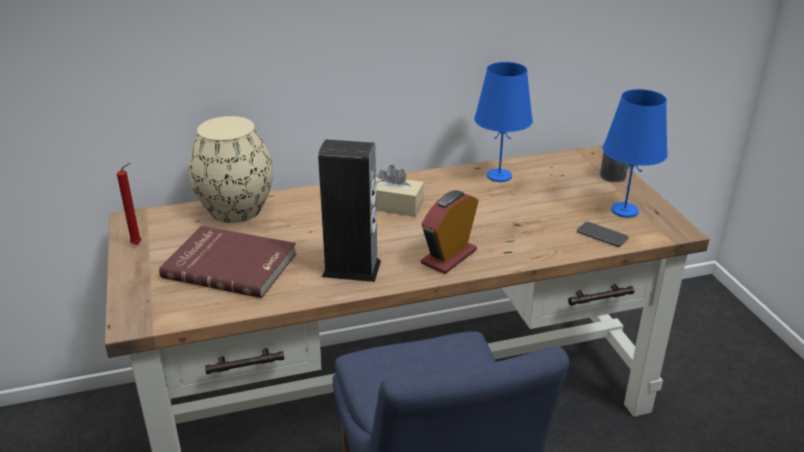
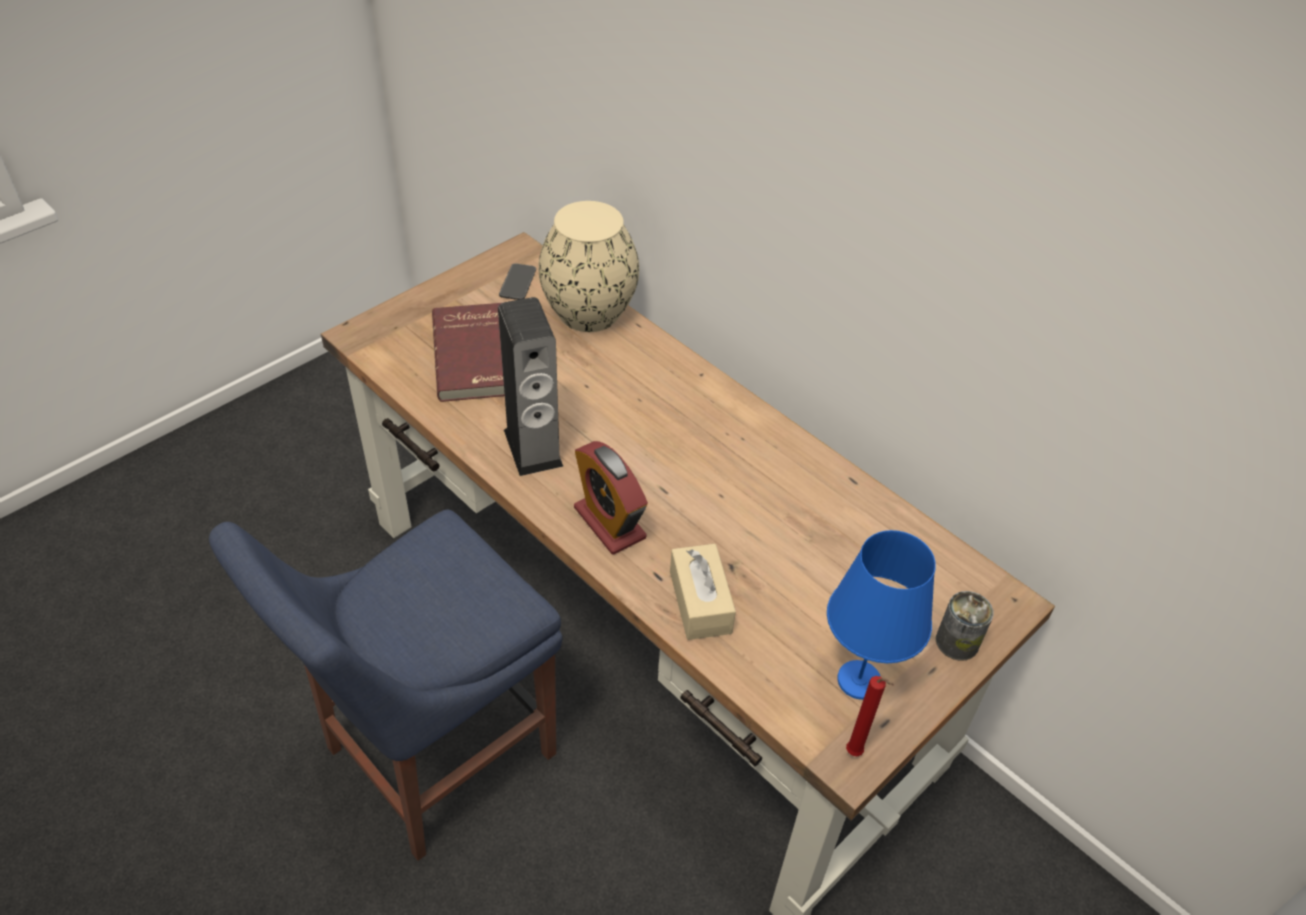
camera: 60 degrees right, 15 degrees up
(138, 244) = (481, 277): red candle -> red candle (856, 754)
(393, 205) = (691, 433): beige tissue box -> beige tissue box (700, 602)
(449, 257) = (609, 523): alarm clock -> alarm clock turned 135 degrees counterclockwise
(498, 176) = (848, 509): blue table lamp -> none
(602, 235) = (768, 668): phone -> phone (518, 283)

